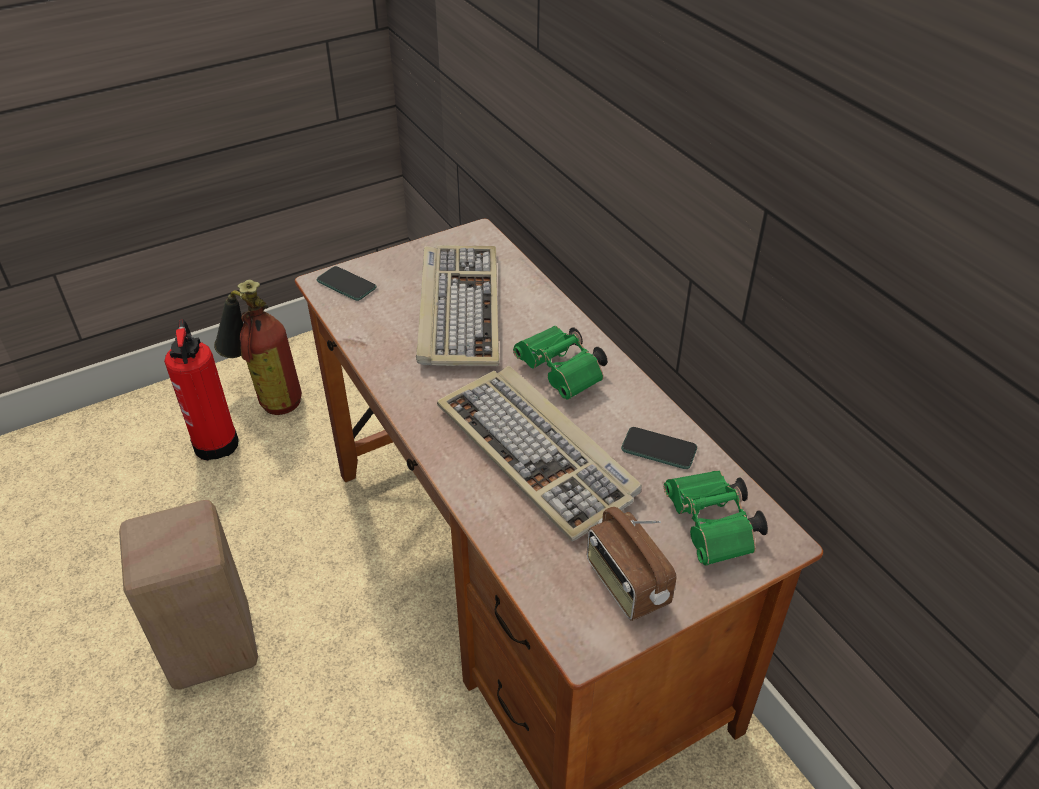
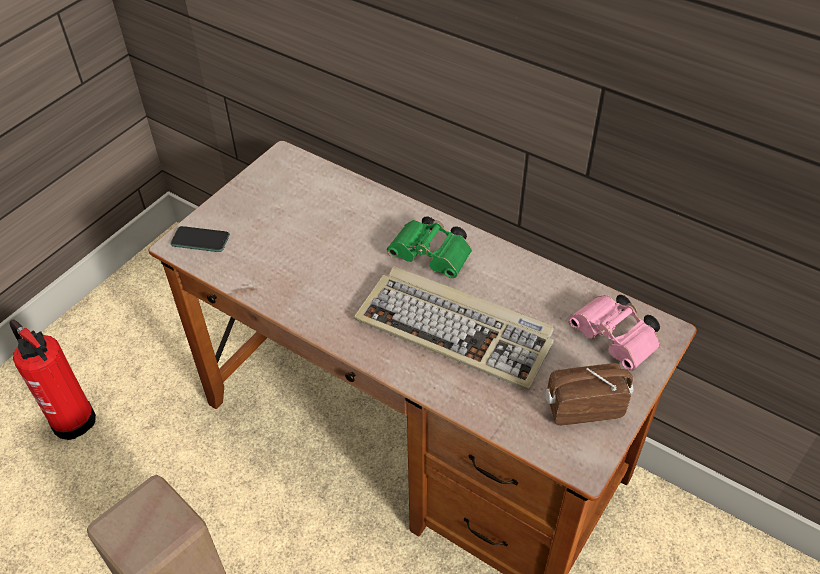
camera: 25 degrees left, 5 degrees up
(267, 397) = (96, 359): fire extinguisher -> none
(458, 308) = (312, 229): keyboard -> none
(625, 584) = (583, 407): radio -> radio turned 135 degrees clockwise
(659, 449) = (542, 293): phone -> none
(712, 529) = (616, 341): green binoculars -> pink binoculars

